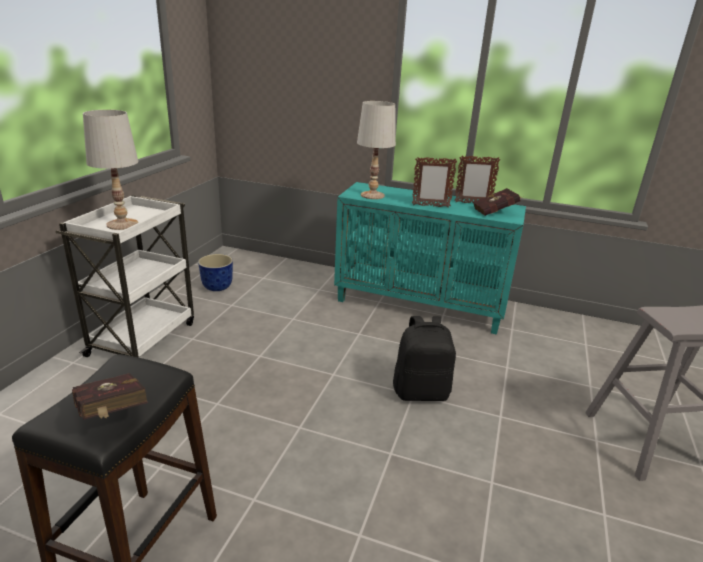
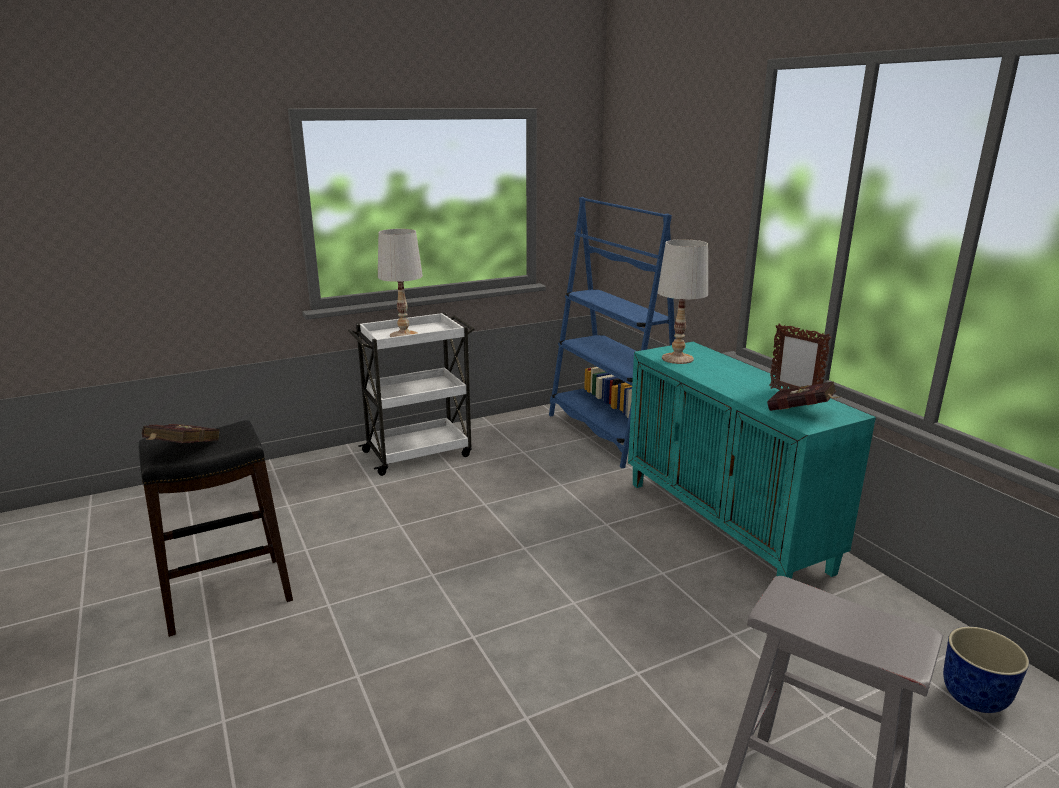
camera: 45 degrees right, 5 degrees down
(217, 287) = (533, 432): planter -> planter (974, 697)
(274, 270) = (611, 433): none -> blue bookcase
(421, 391) = (586, 604): black backpack -> none
(430, 206) = (724, 384): picture frame -> none

